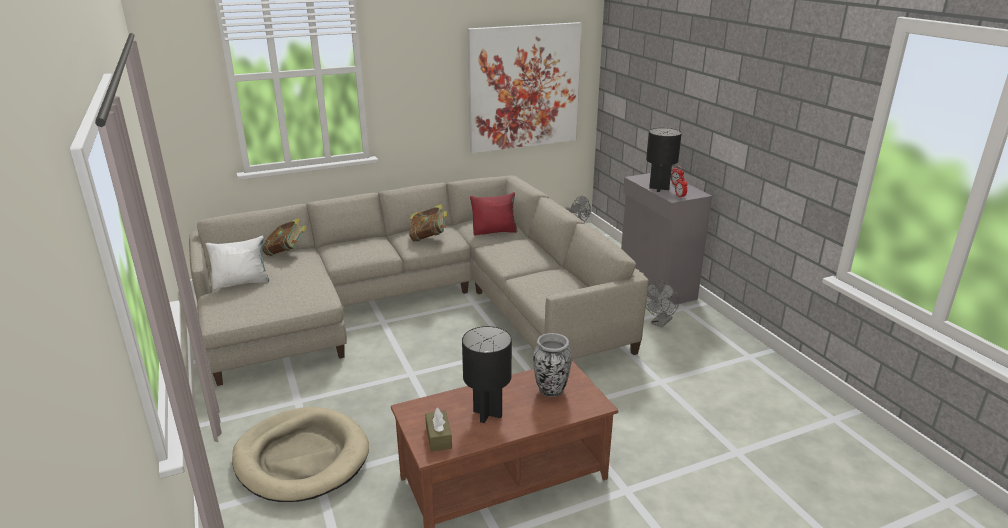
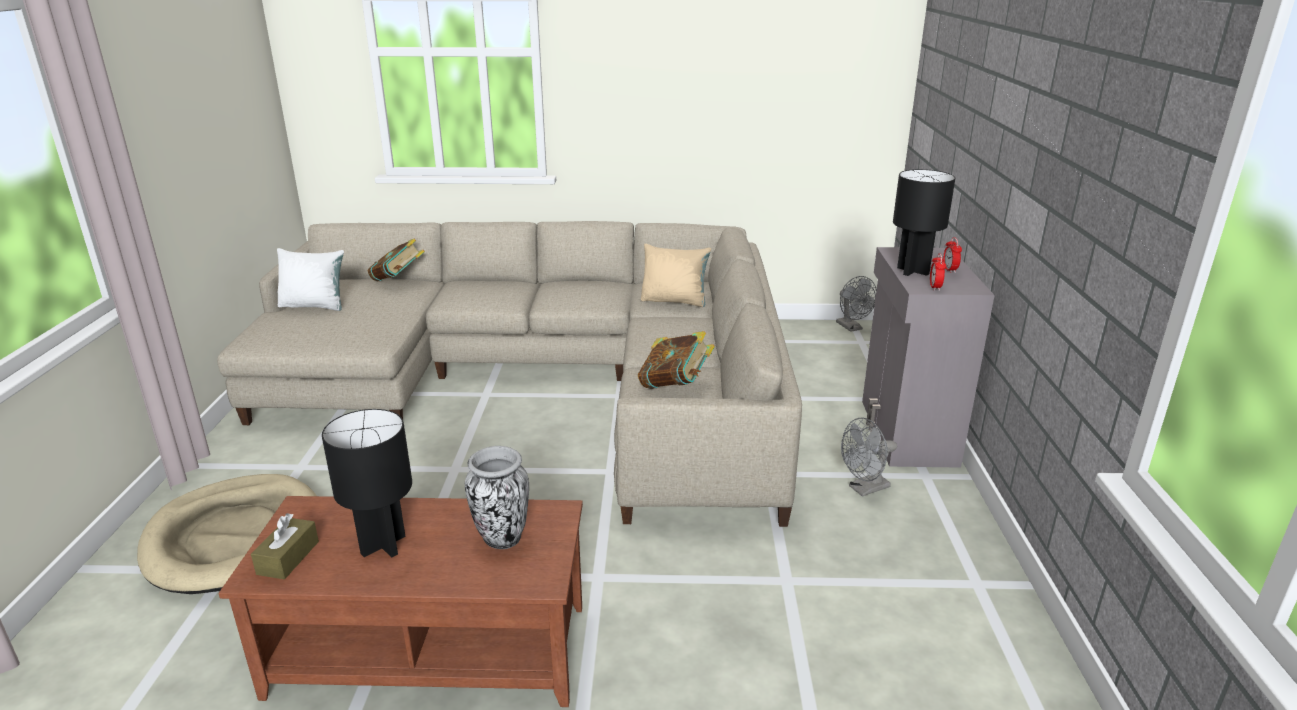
camera: 25 degrees right, 0 degrees up
(429, 238) = (579, 293): book -> book (675, 385)
(494, 231) = (674, 301): red pillow -> beige pillow
(524, 87) = (782, 100): picture -> none

